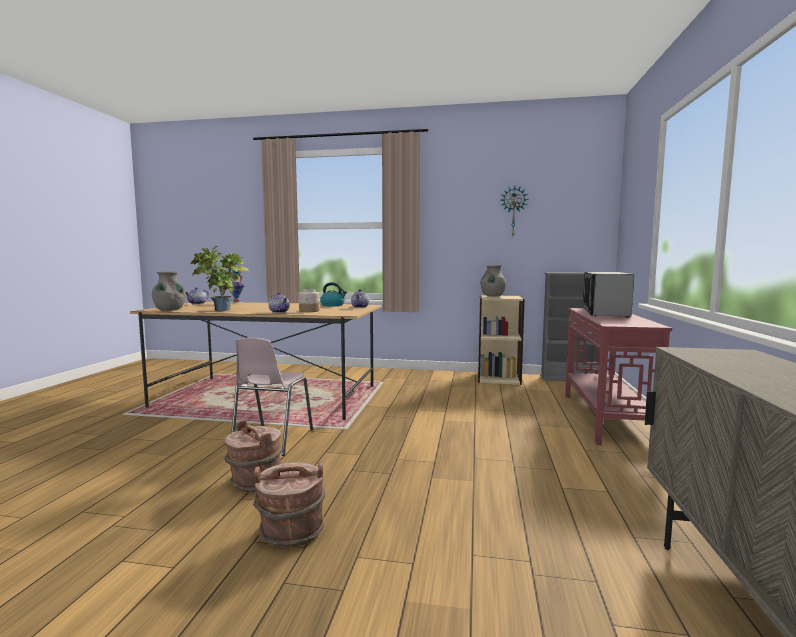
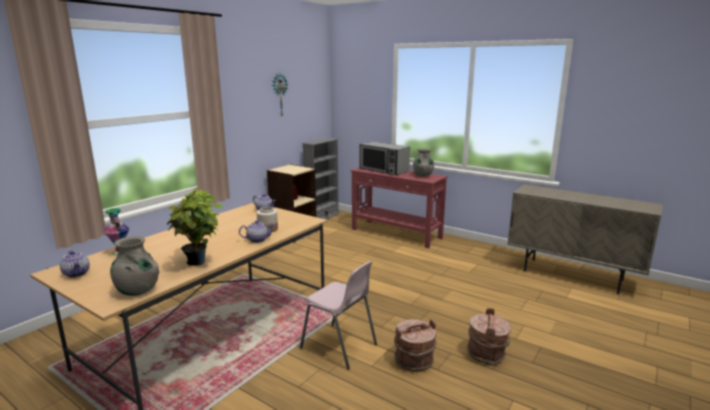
camera: 65 degrees left, 10 degrees up
(333, 305) = (231, 216): kettle -> none
(493, 296) = (282, 169): grey vase -> grey vase (423, 175)

